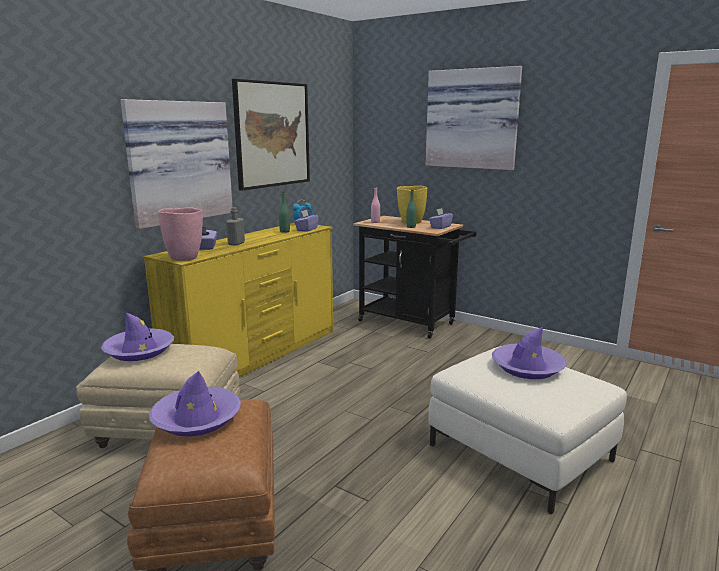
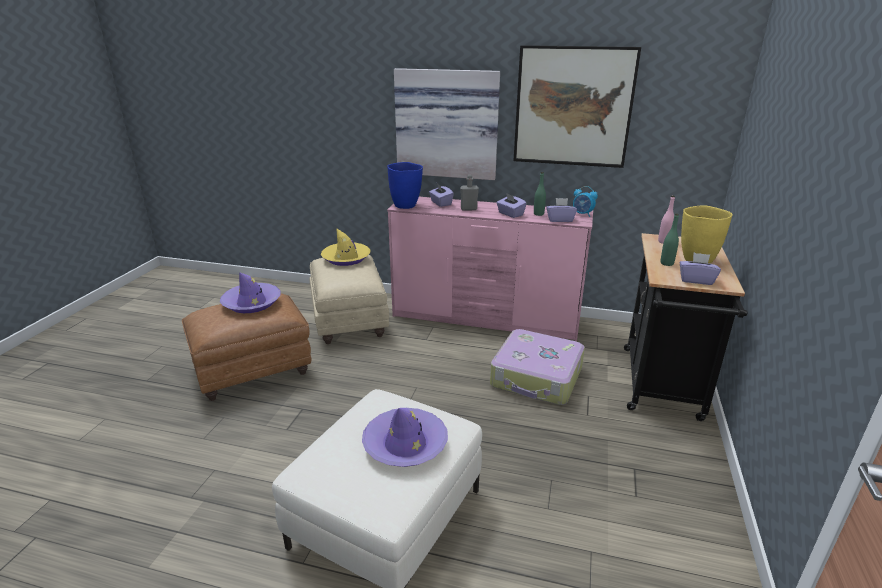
camera: 70 degrees right, 10 degrees up
(139, 350) = (346, 258): purple hat -> yellow hat
(184, 258) = (406, 205): pink vase -> blue vase
(257, 356) = (485, 318): yellow dresser -> pink dresser
(272, 236) = (510, 214): none -> purple tissue box
(371, 357) = (537, 378): none -> suitcase
(472, 119) = (805, 127): picture -> none

